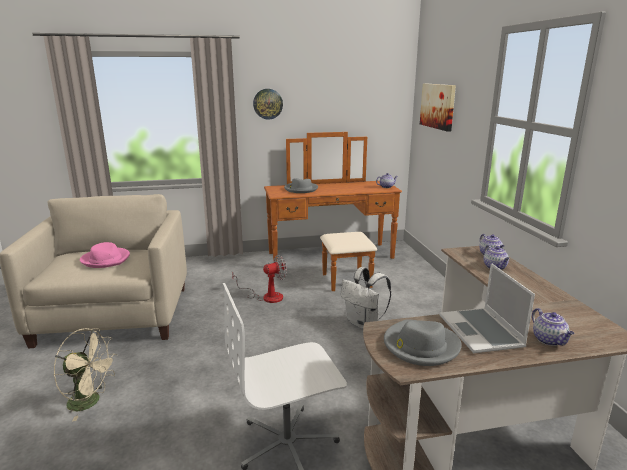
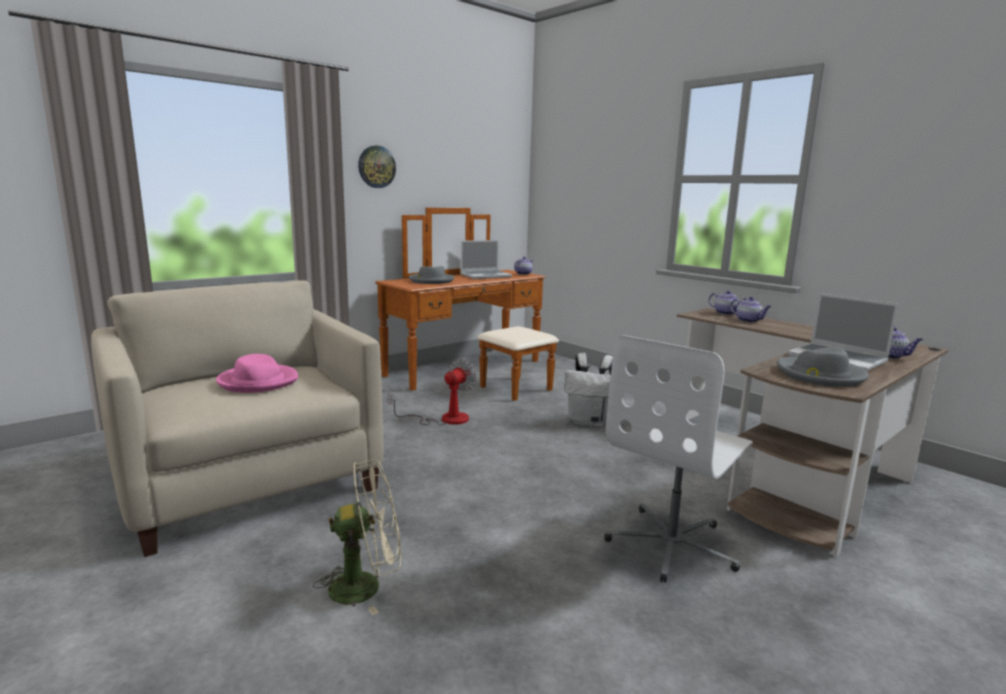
camera: 30 degrees left, 5 degrees down
(351, 187) = (486, 276): none -> laptop
(438, 106) = (579, 175): picture -> none

